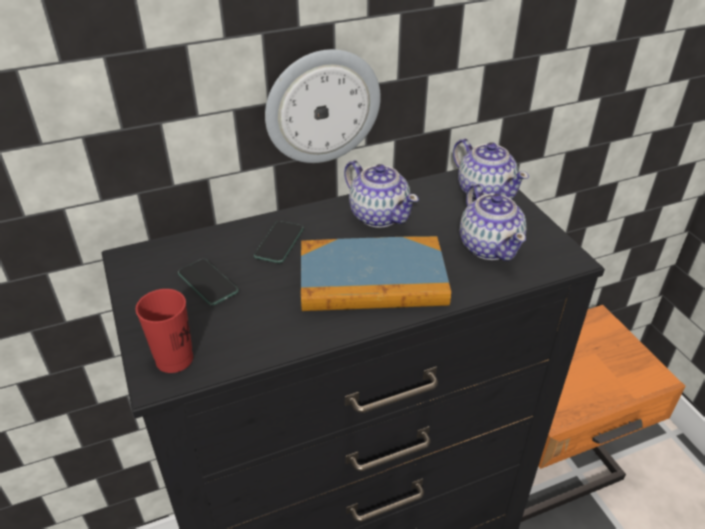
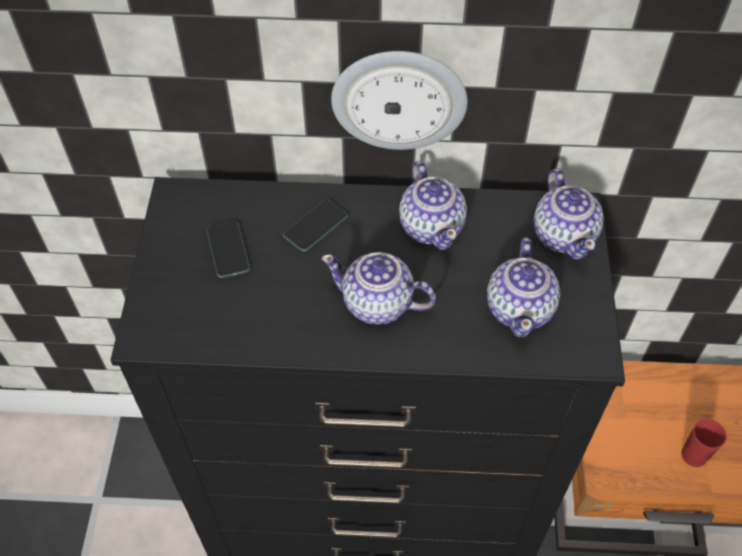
camera: 25 degrees right, 15 degrees up
(174, 359) = (163, 323): red cup -> red cup (694, 455)
(372, 279) = (378, 304): book -> teapot

